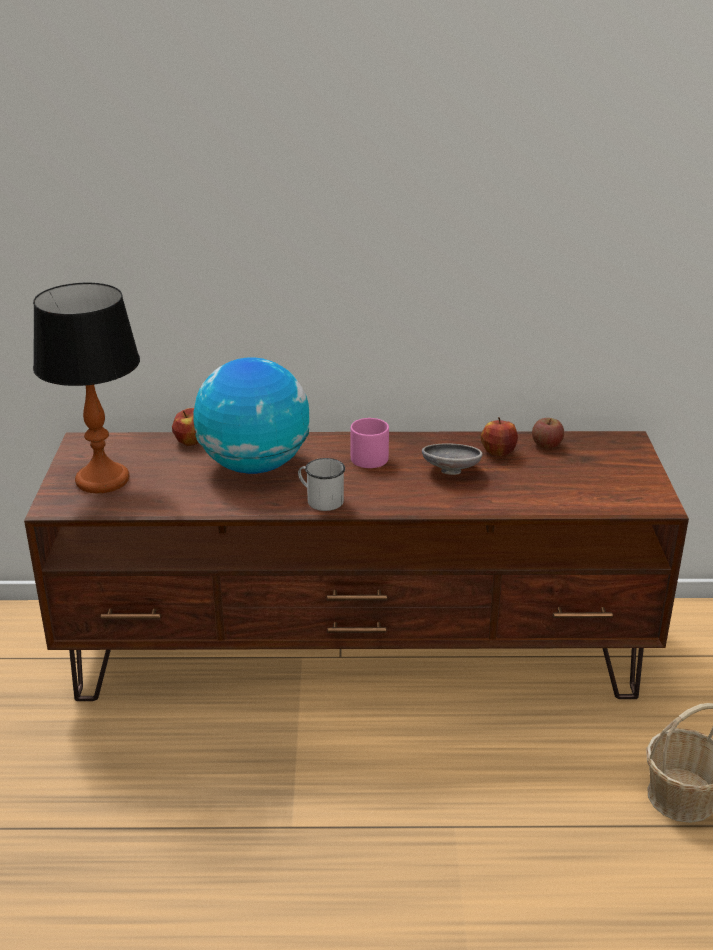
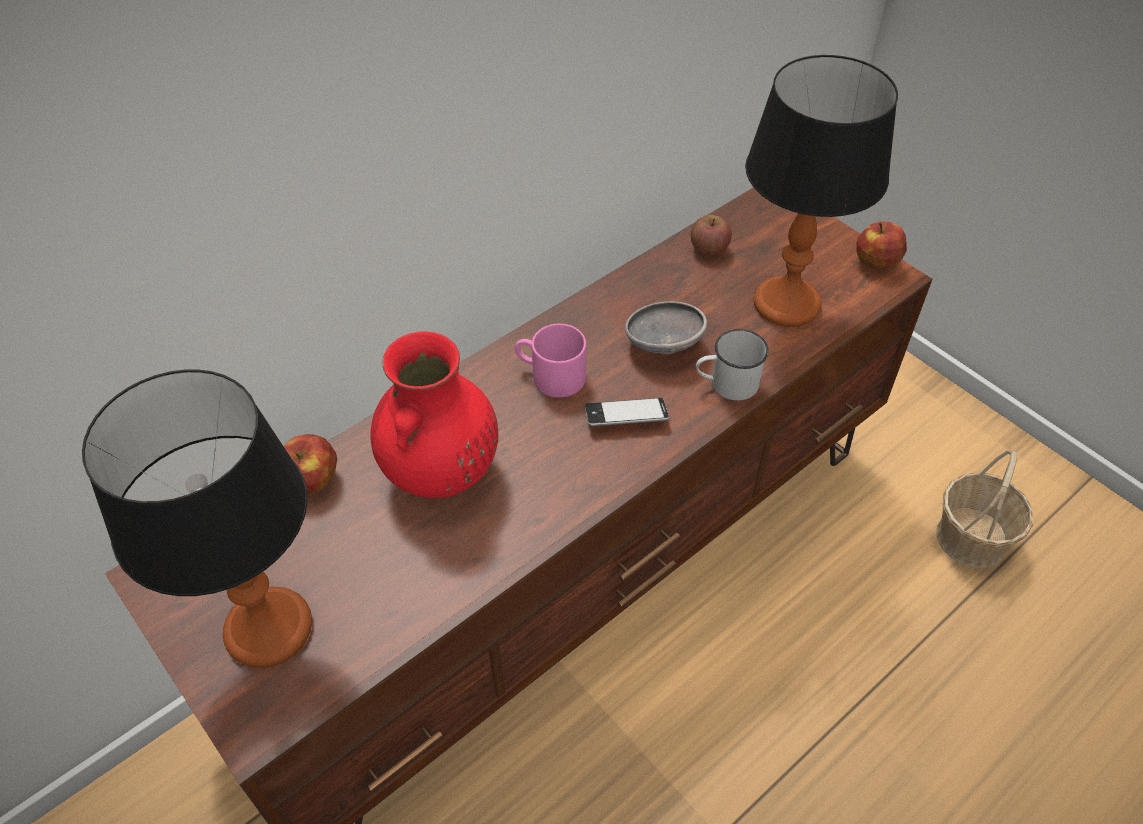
camera: 40 degrees left, 20 degrees up
(254, 466) = (441, 473): globe -> red vase
(320, 500) = (580, 479): white mug -> white mug (726, 384)
(382, 489) = (626, 417): none -> phone
(498, 453) = (677, 288): apple -> apple (876, 263)
(560, 487) = (787, 303): none -> table lamp

